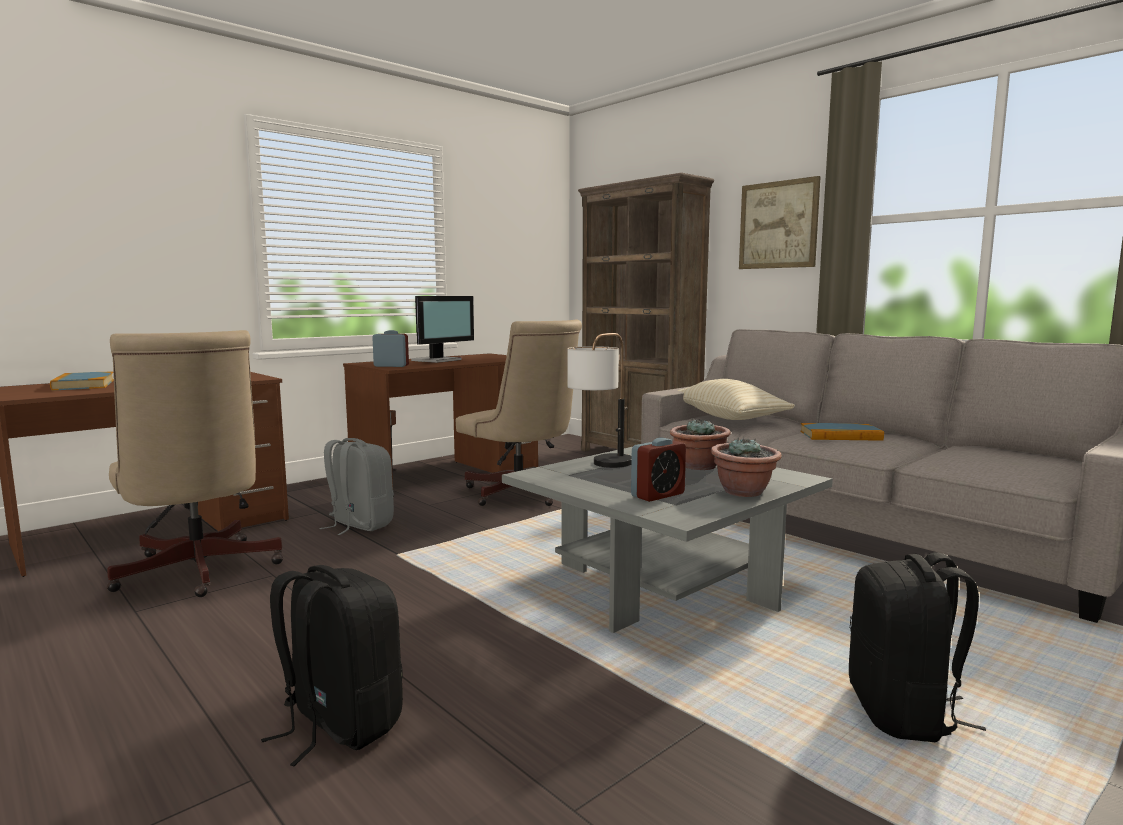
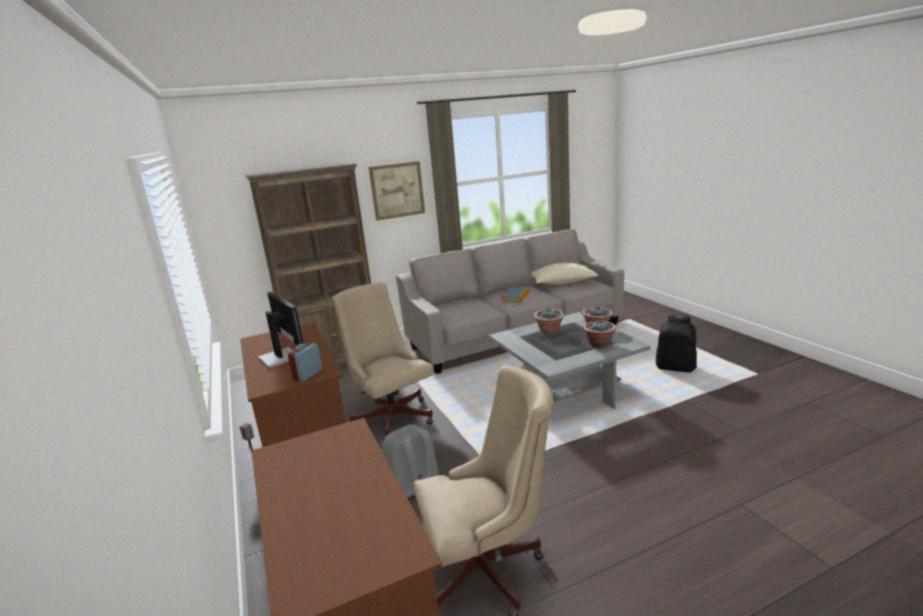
camera: 70 degrees left, 10 degrees up
(83, 385) = (322, 537): book -> none
(339, 725) = (697, 483): black backpack -> none
(522, 495) = (391, 415): beige office chair -> beige office chair turned 105 degrees counterclockwise
(601, 466) = (541, 351): table lamp -> none
(658, 495) = (599, 344): alarm clock -> potted plant
(727, 418) = (454, 309): beige pillow -> beige pillow (562, 283)

